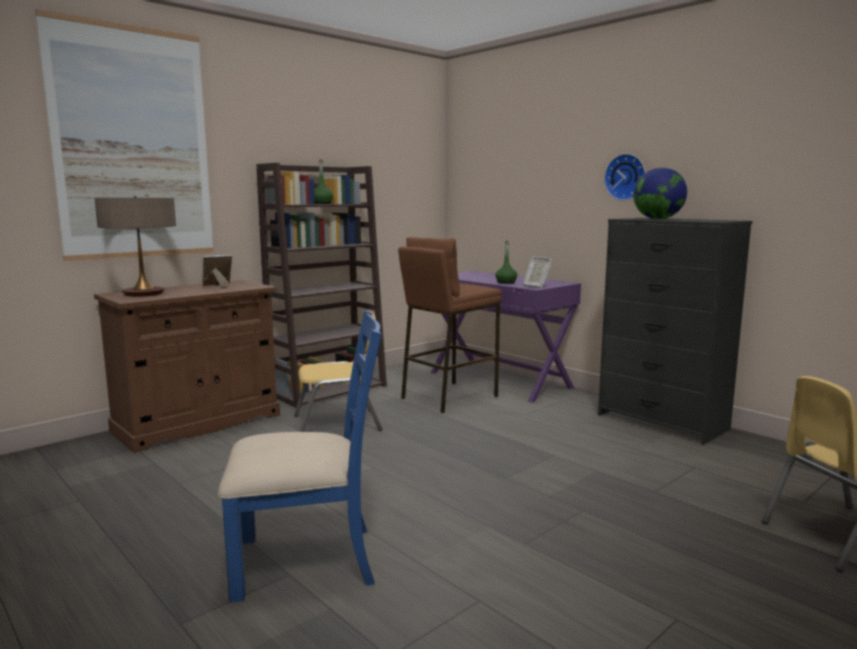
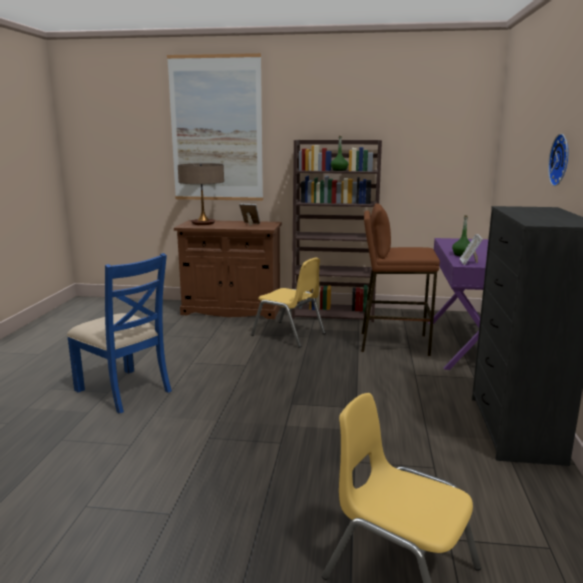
camera: 50 degrees right, 5 degrees up
(658, 219) = (529, 212): globe -> none

